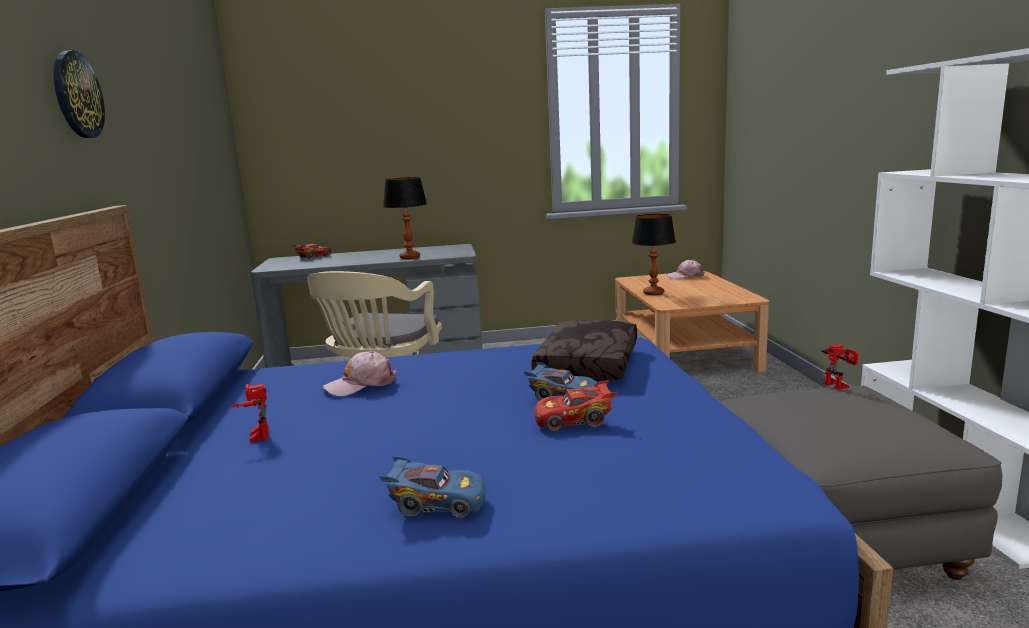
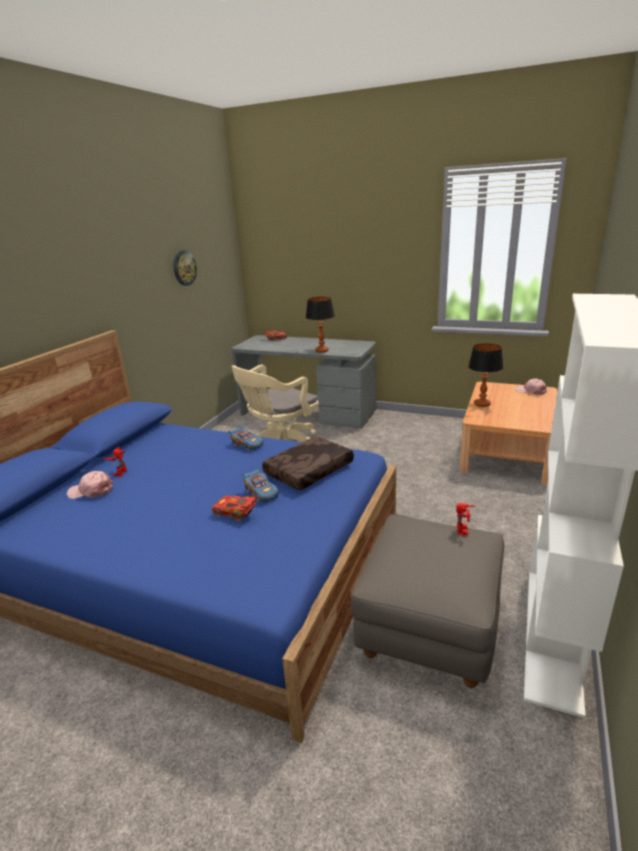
camera: 30 degrees right, 10 degrees up
(77, 95) = (88, 275): wall clock -> wall clock (184, 268)
(361, 384) = (192, 451): pink cap -> pink cap (91, 491)
(436, 504) = (126, 541): blue toy car -> blue toy car (247, 445)

